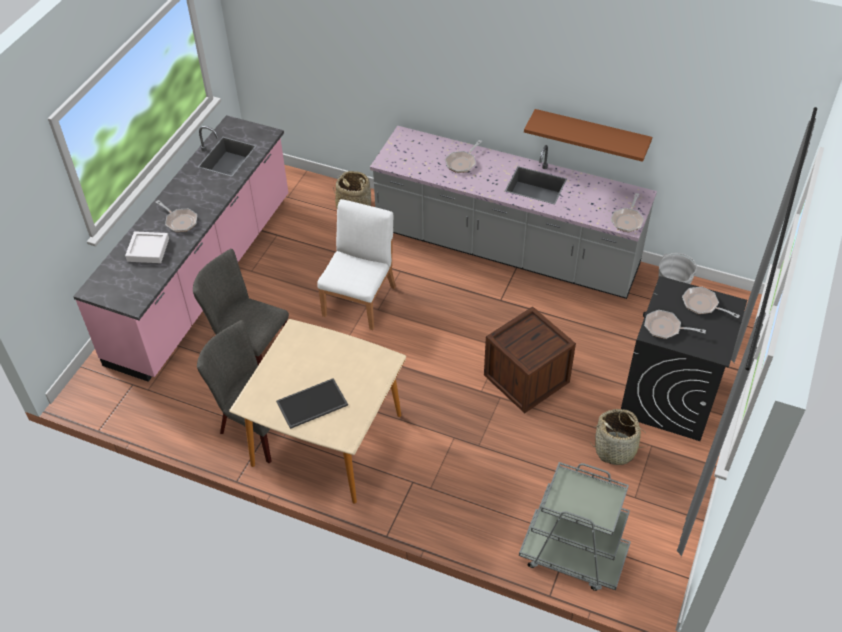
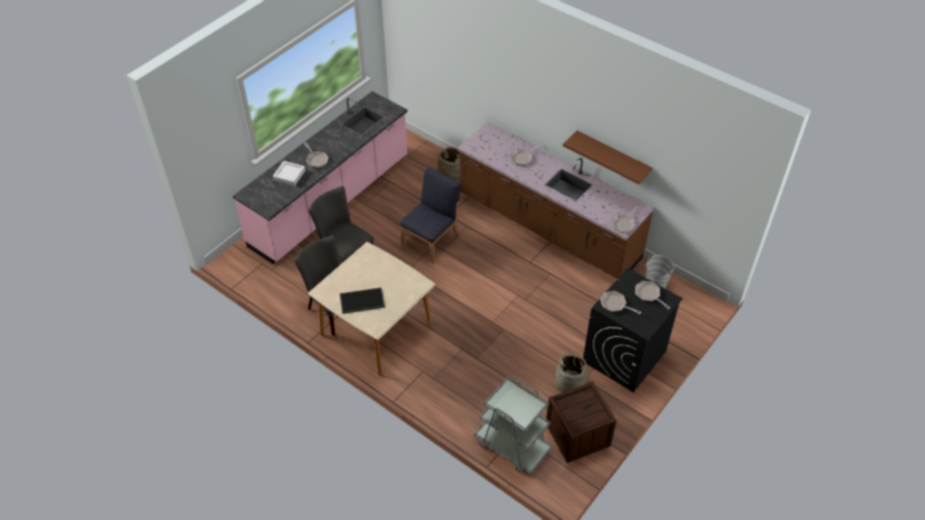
camera: 15 degrees right, 0 degrees up
(360, 300) = (431, 240): white chair -> blue chair
(506, 250) = (547, 227): grey counter -> brown counter
(526, 378) = (527, 320): crate -> crate (577, 435)

